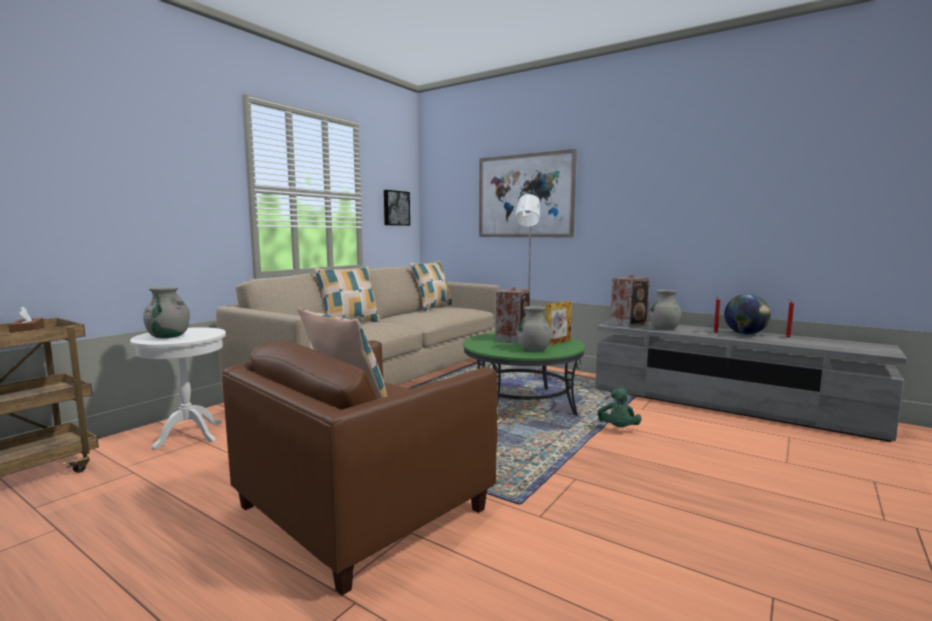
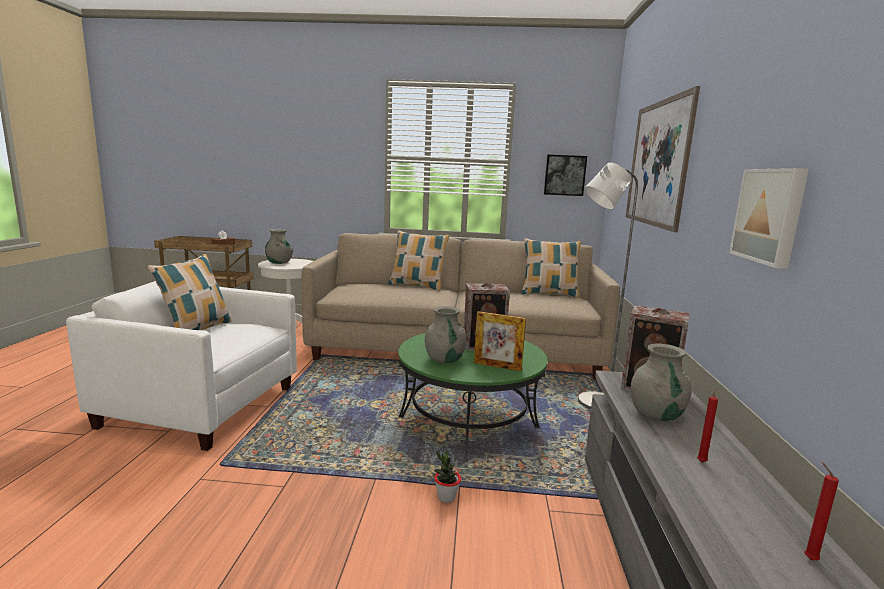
camera: 60 degrees right, 5 degrees up
(363, 508) = (200, 406): brown armchair -> white armchair
(618, 429) = (446, 497): green plush toy -> potted plant
(678, 217) = (770, 215): none -> picture
(745, 334) = (744, 497): globe -> none

